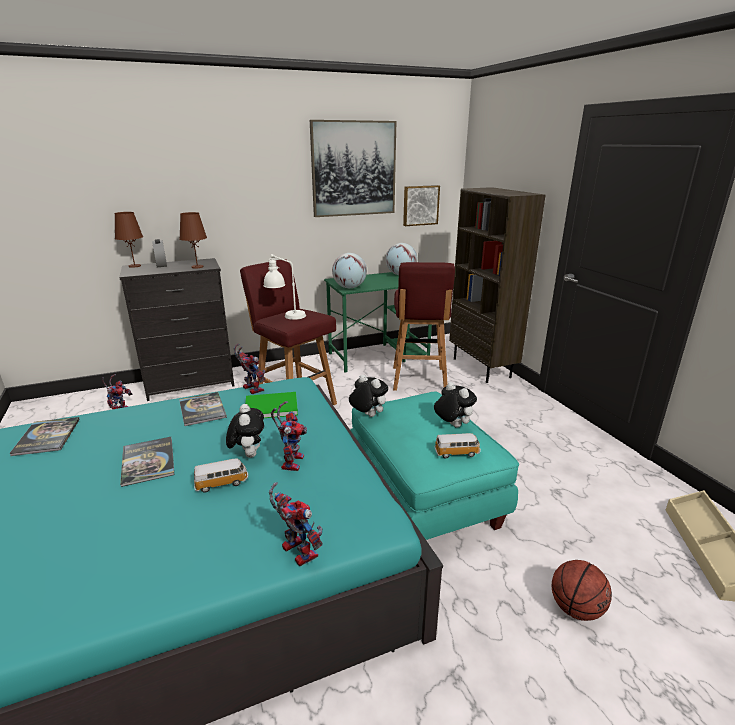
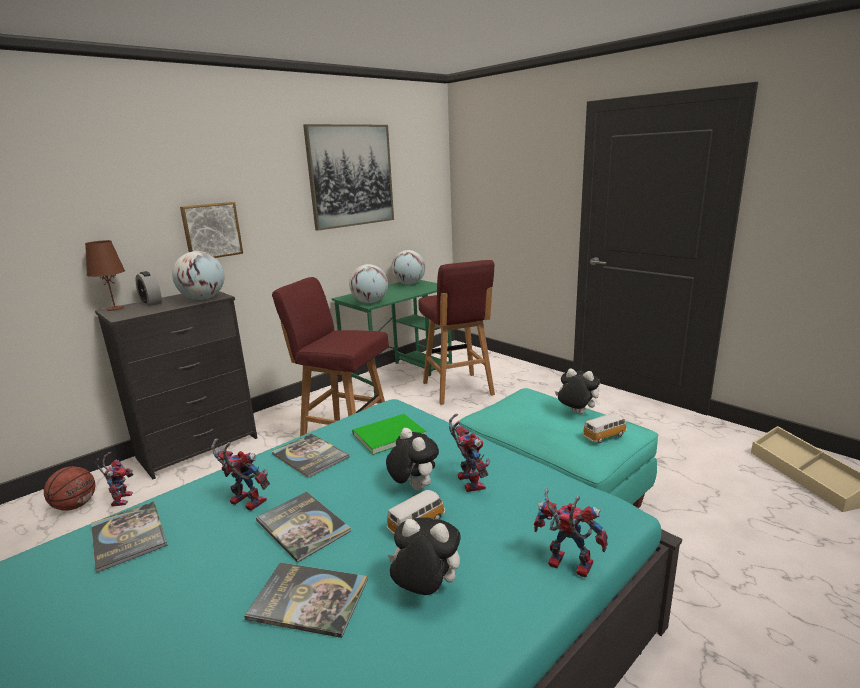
camera: 20 degrees left, 5 degrees down
(103, 515) = (308, 599): none -> book
(197, 267) = (203, 299): brown table lamp -> globe
(250, 389) = (344, 422): toy robot -> toy robot (243, 502)
(286, 317) = (336, 340): white table lamp -> none
(367, 415) = (485, 423): plush toy -> plush toy (425, 590)
(420, 205) = (415, 210): picture -> picture (211, 230)
(482, 368) = (509, 366): brown bookcase -> none
(576, 608) = (753, 555): basketball -> basketball (76, 505)

